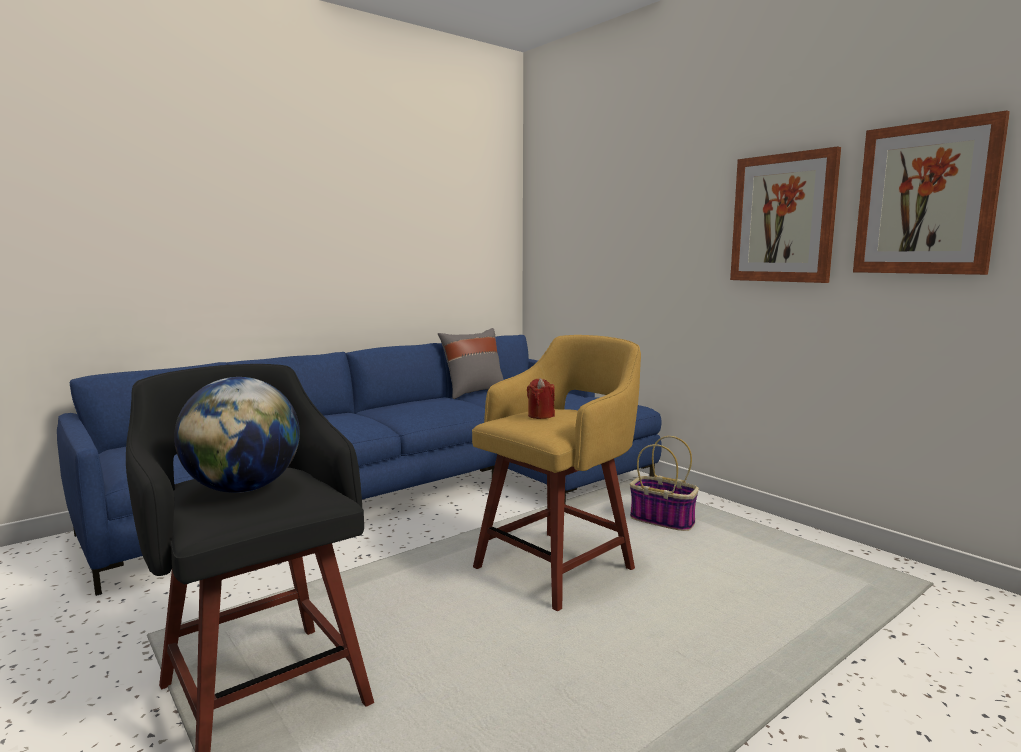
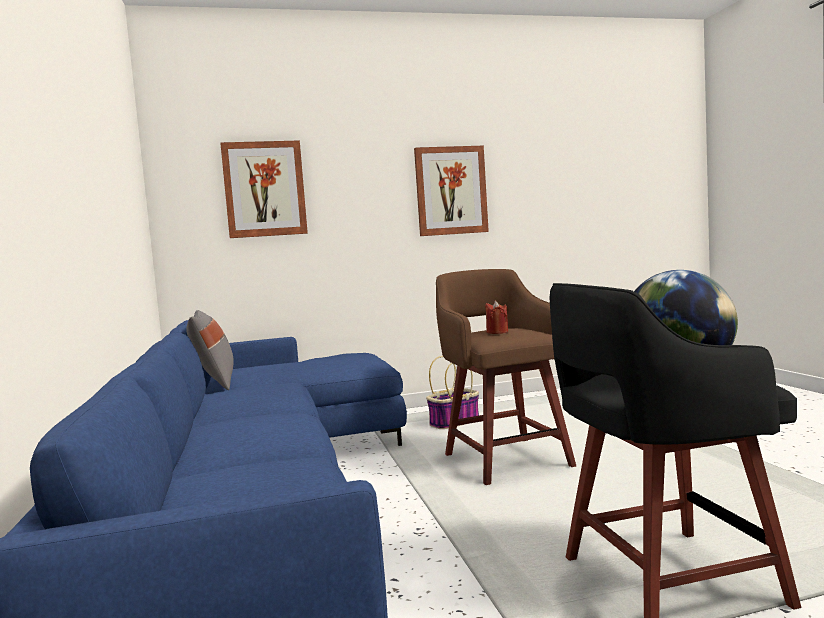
camera: 65 degrees left, 5 degrees down
(558, 567) = (506, 459): yellow stool -> brown stool
(925, 199) = (531, 180): picture -> picture (264, 189)

